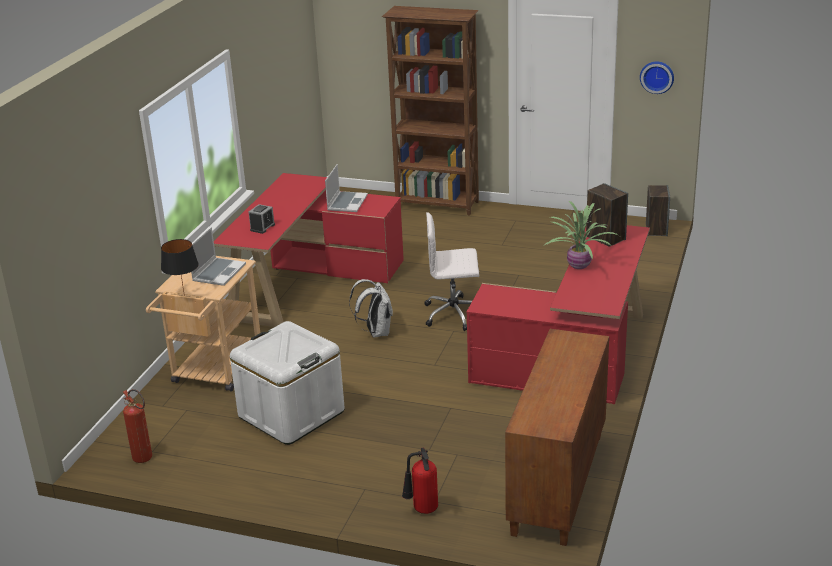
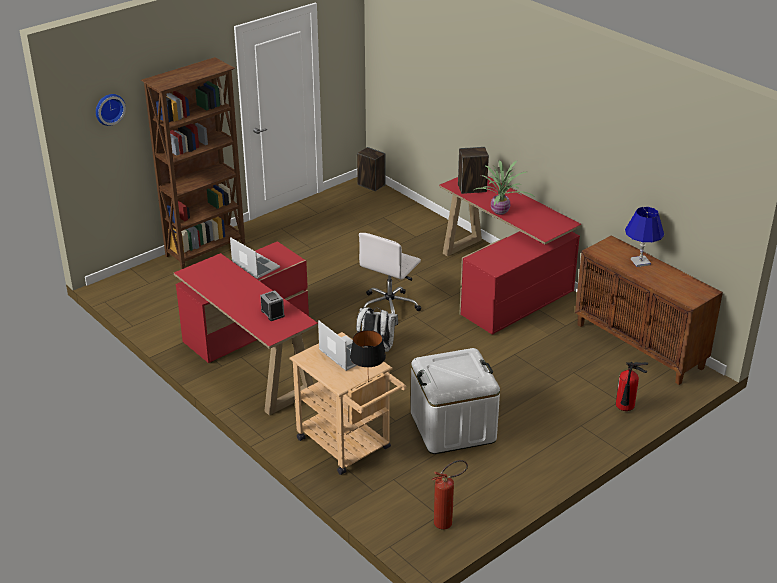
camera: 60 degrees left, 5 degrees up
(571, 369) = (640, 262): none -> blue table lamp
(657, 76) = (347, 63): wall clock -> wall clock (109, 108)

